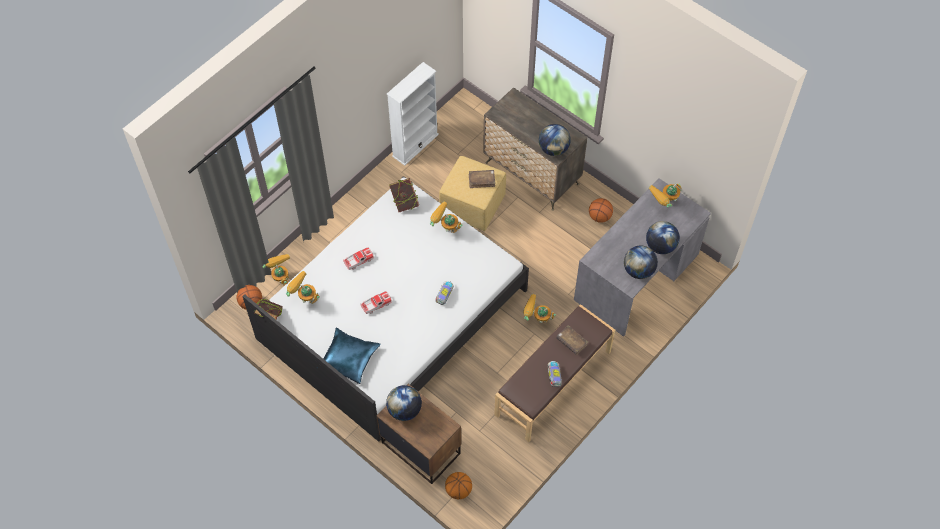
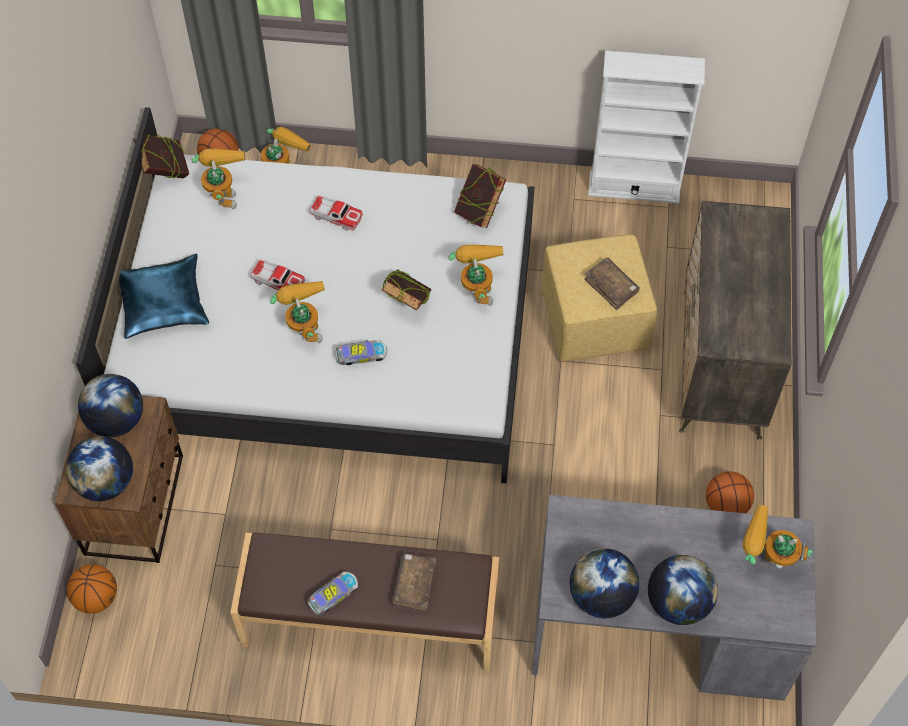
camera: 55 degrees right, 0 degrees up
(431, 260) = (407, 304): none -> book
(536, 320) = (463, 528): toy robot -> toy robot (303, 328)
(553, 149) = (724, 330): globe -> globe (106, 483)

